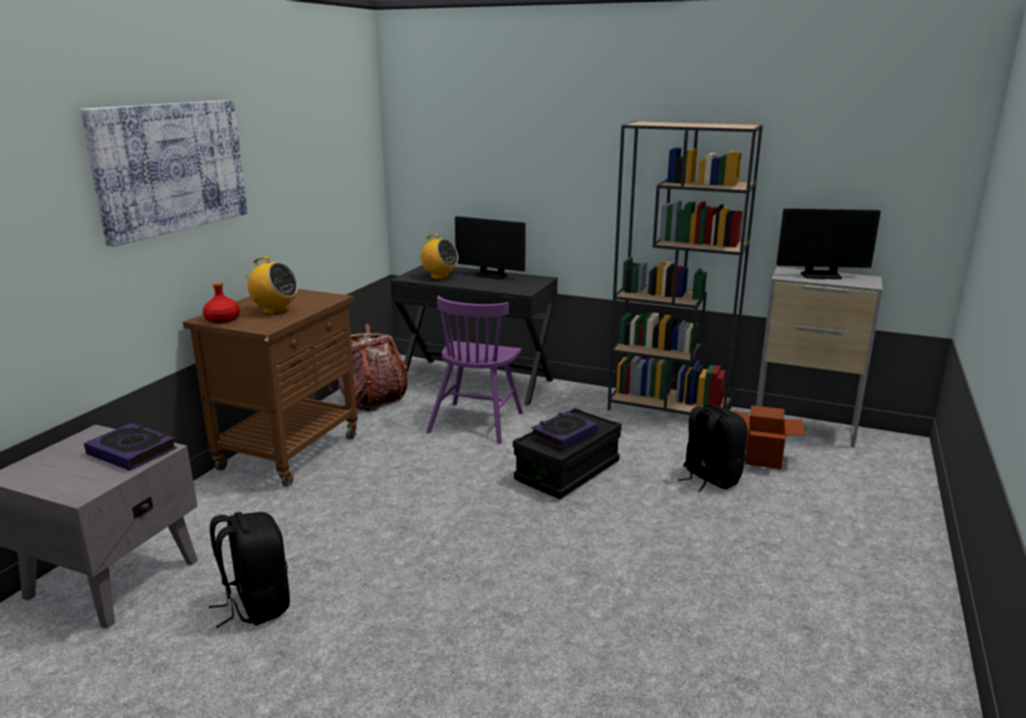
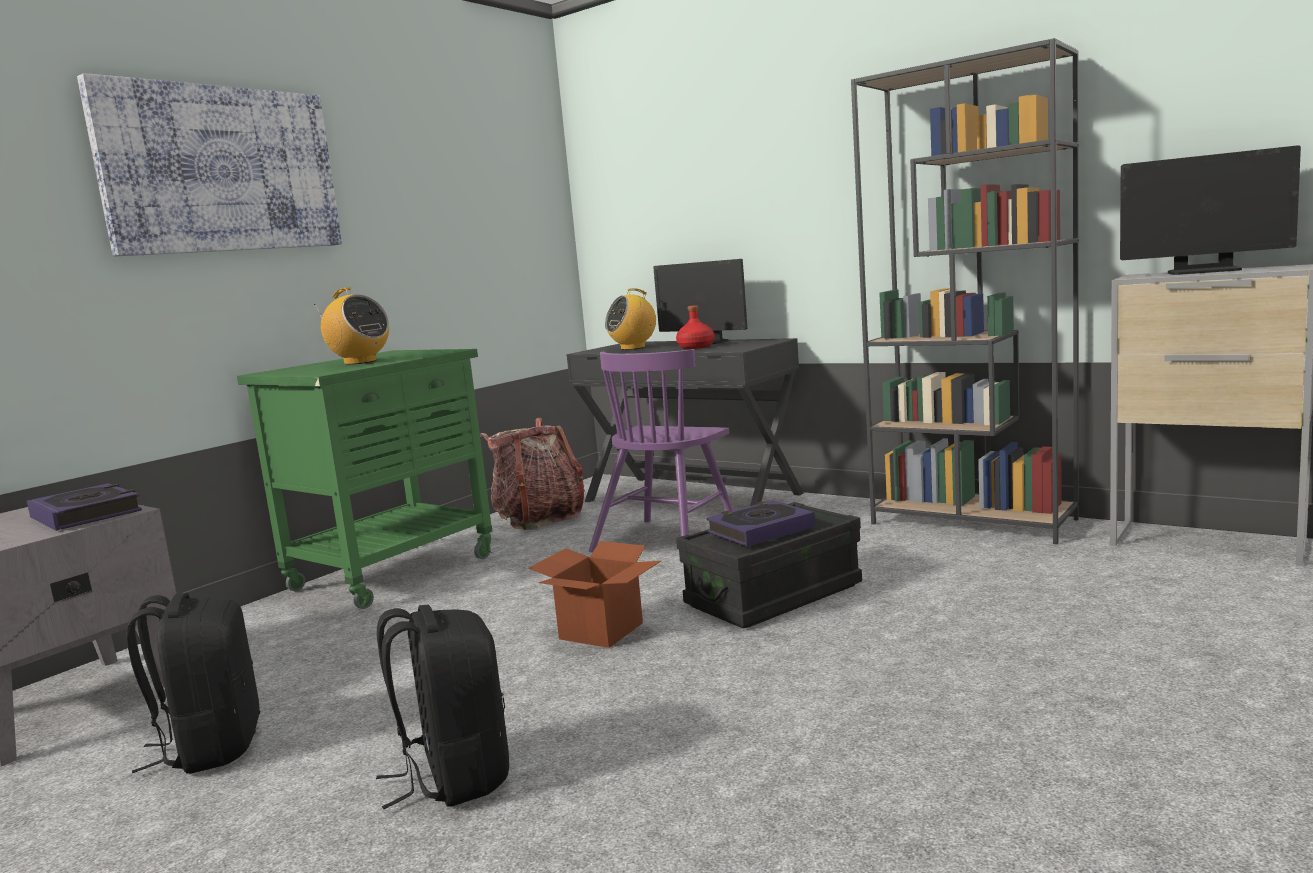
camera: 15 degrees right, 10 degrees down
(222, 319) = (284, 371): red bottle -> red bottle (695, 347)
(290, 453) = (394, 573): brown cart -> green cart
(439, 276) = (633, 348): radio -> radio turned 105 degrees clockwise
(709, 478) = (1012, 605): black backpack -> black backpack (454, 777)
(762, 458) = (1118, 579): cardboard box -> cardboard box (601, 631)

